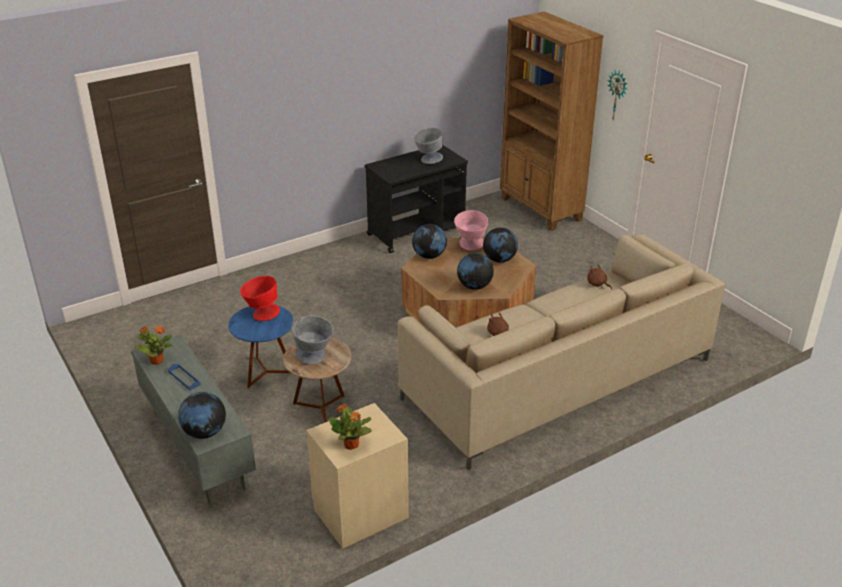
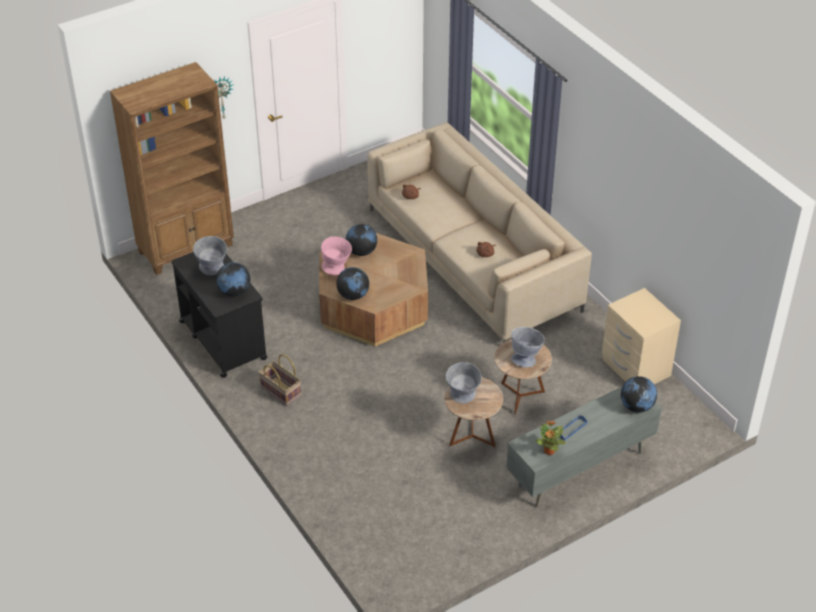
camera: 90 degrees left, 10 degrees up
(261, 314) = (462, 398): red bowl -> grey bowl
(266, 372) = (471, 436): blue side table -> brown side table
(347, 262) = (280, 392): none -> basket
(351, 445) = (656, 314): potted plant -> none
(474, 286) = (406, 268): globe -> globe (234, 291)

